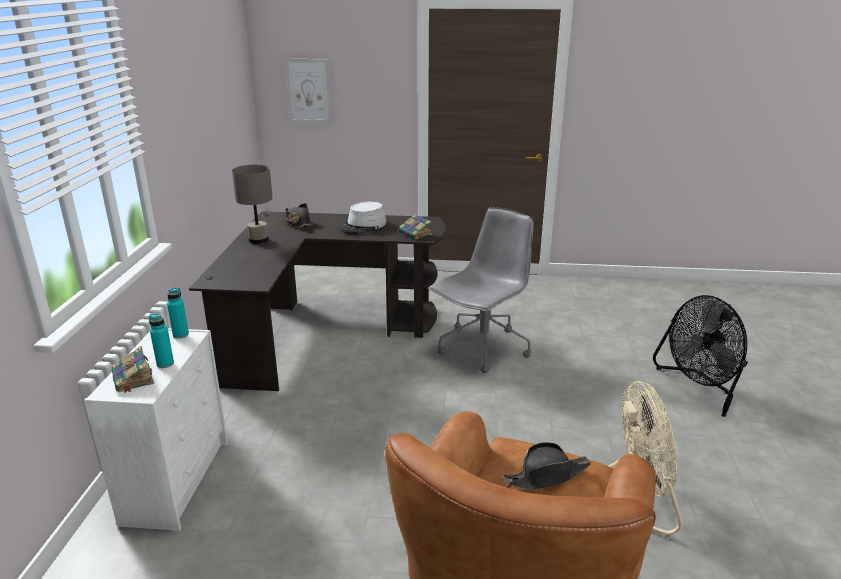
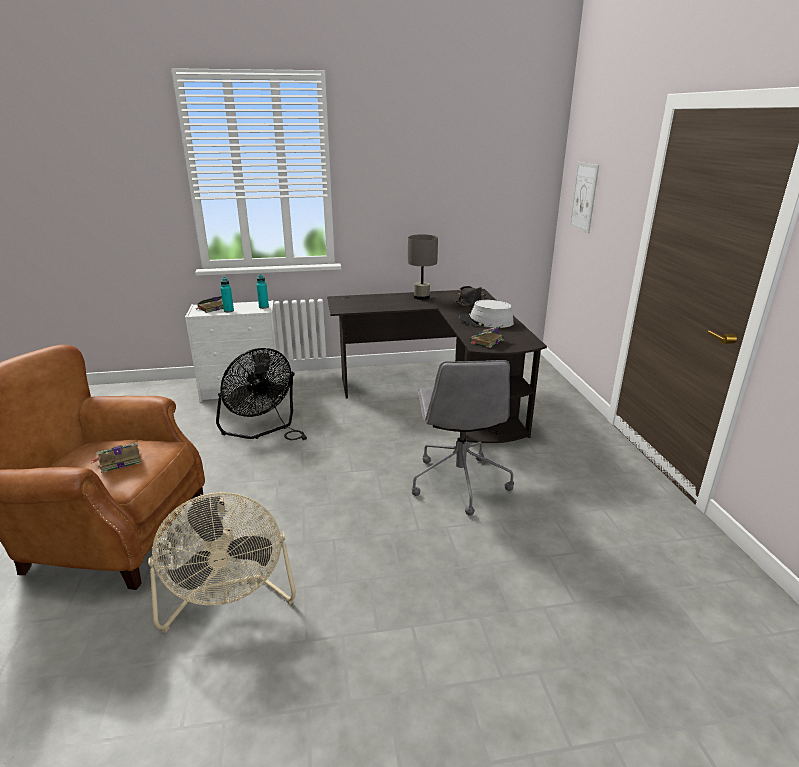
camera: 75 degrees right, 0 degrees up
(481, 350) = (458, 480): grey office chair -> grey office chair turned 60 degrees clockwise
(547, 476) = (119, 460): black hat -> book
(700, 385) = (477, 688): black fan -> black fan (268, 427)

